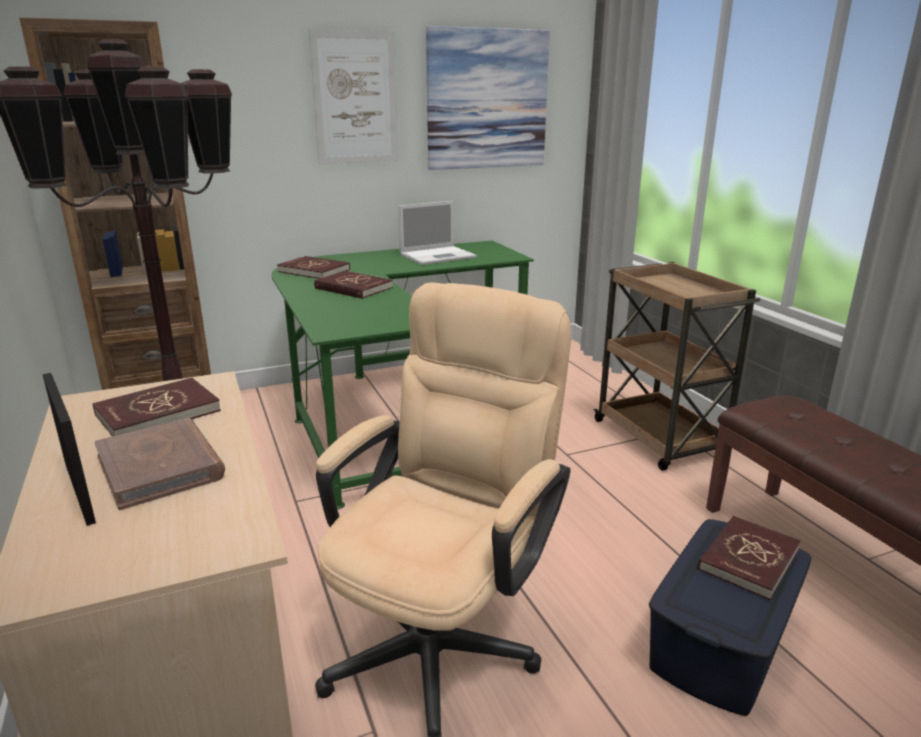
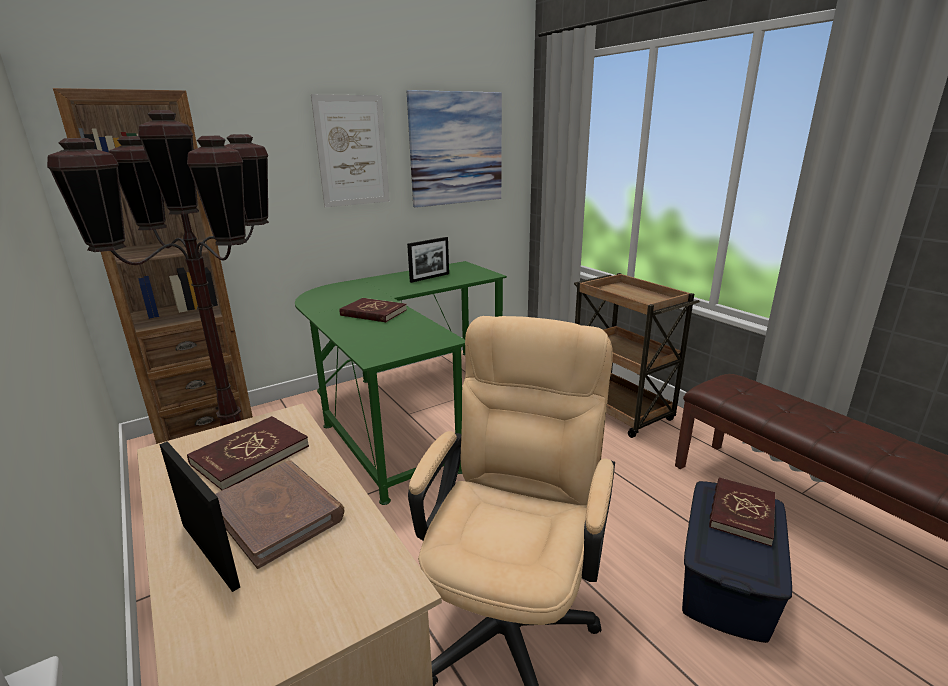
camera: 10 degrees left, 0 degrees up
(314, 271) = (331, 298): red book -> none
(439, 256) = (430, 278): laptop -> picture frame

